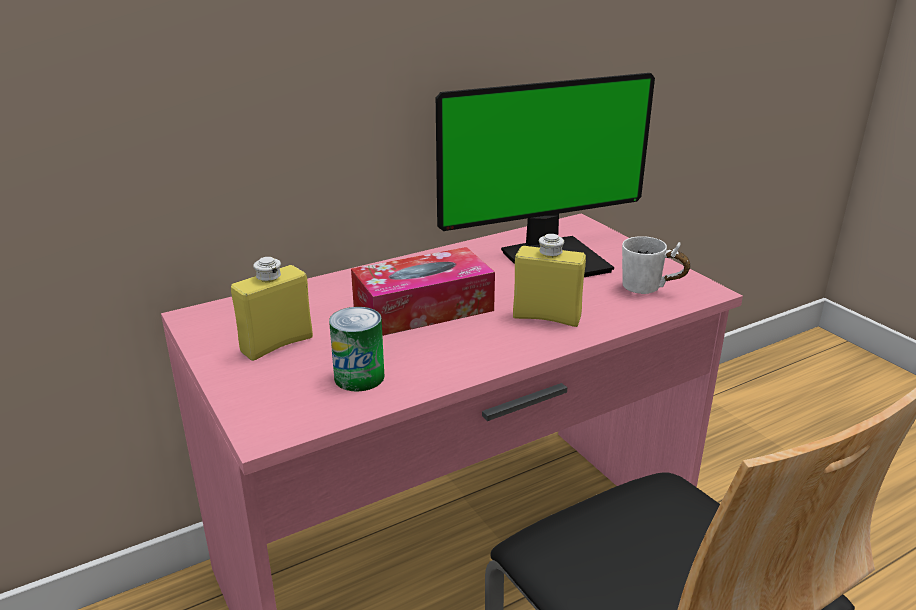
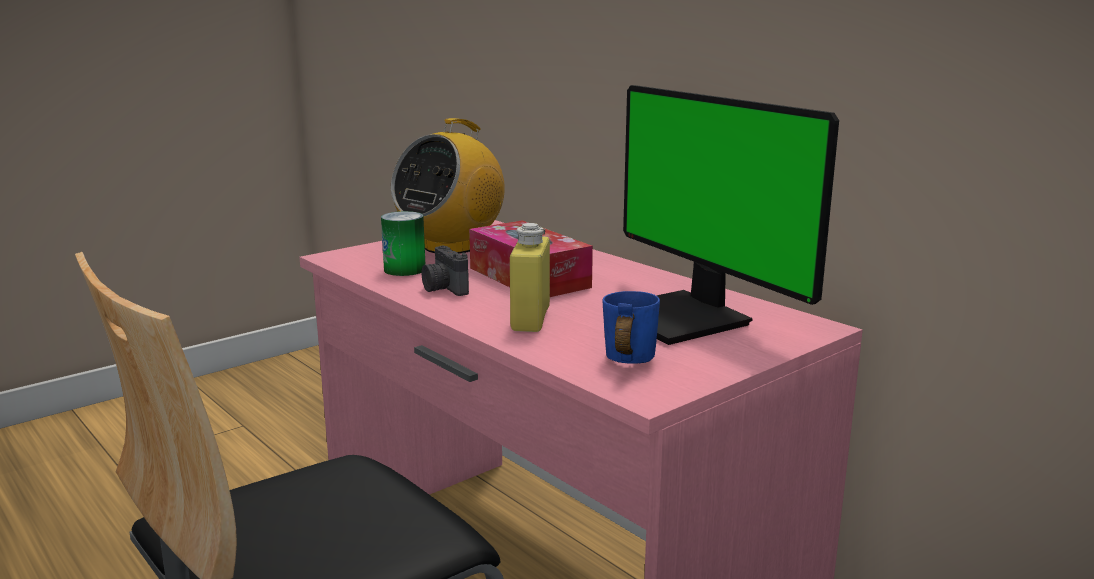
camera: 80 degrees right, 10 degrees down
(277, 344) = (451, 246): yellow bottle -> radio
(443, 355) = (443, 288): none -> camera
(648, 292) = (622, 363): white mug -> blue mug

